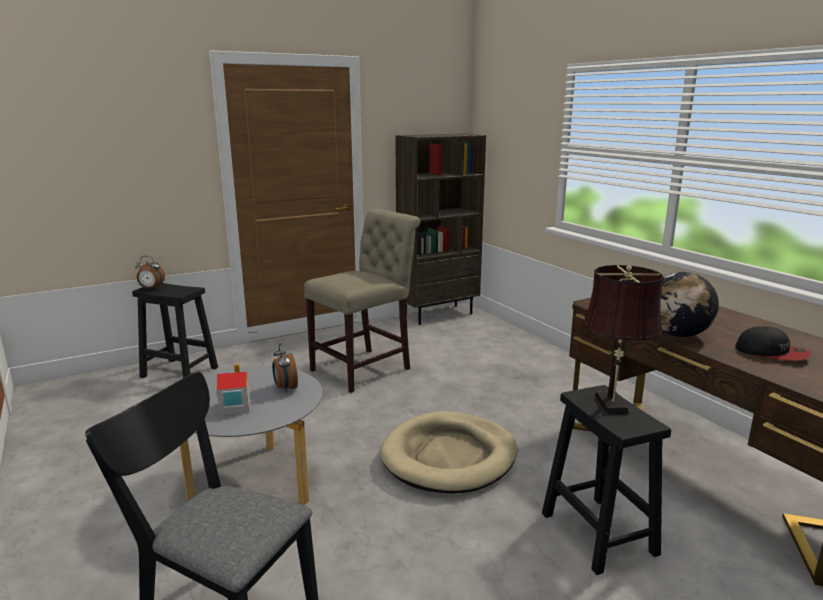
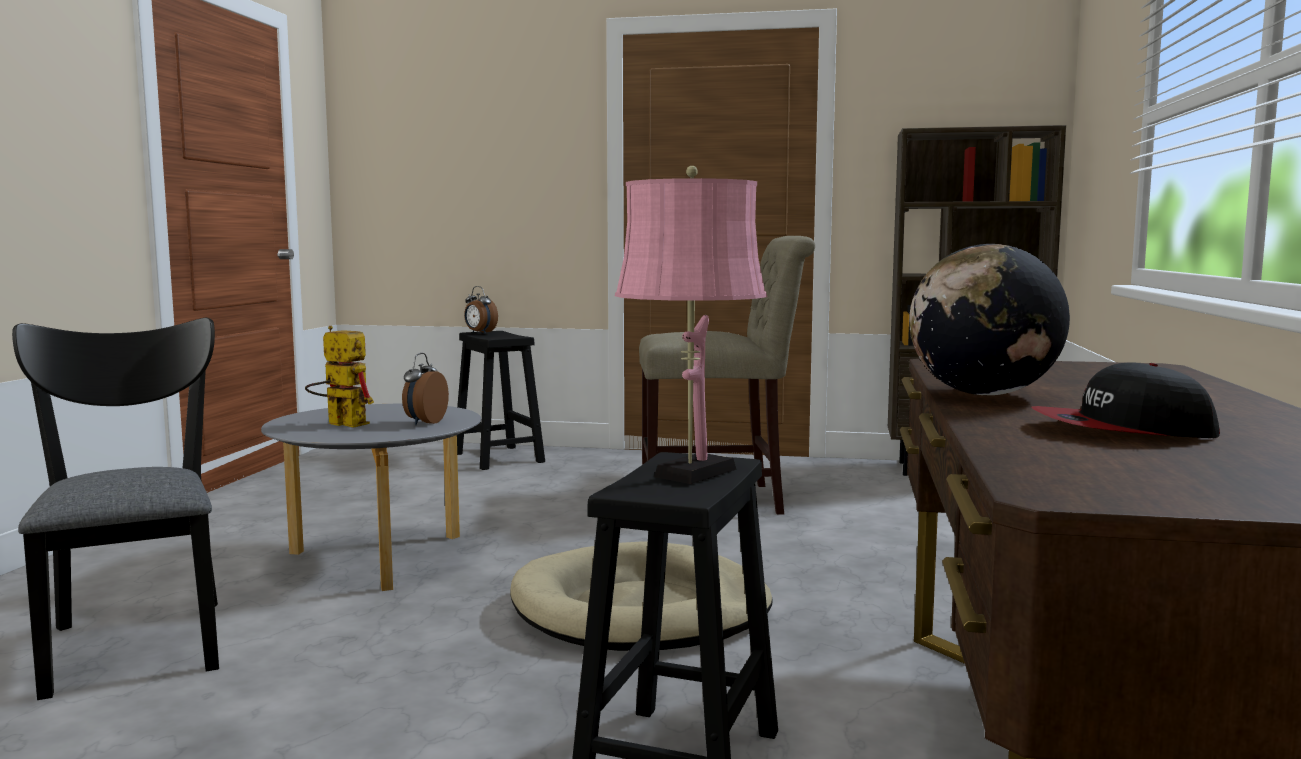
camera: 40 degrees right, 10 degrees down
(234, 407) = (339, 424): toy house -> toy robot
(612, 406) = (690, 474): brown table lamp -> pink table lamp
(771, 353) = (1121, 430): cap -> cap turned 105 degrees clockwise

